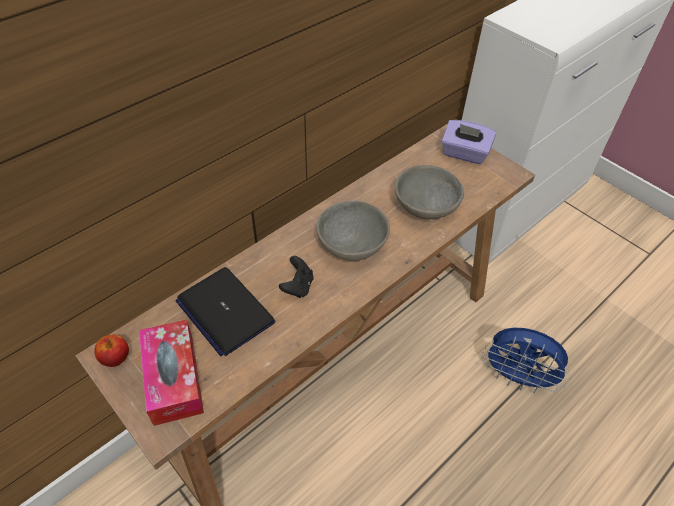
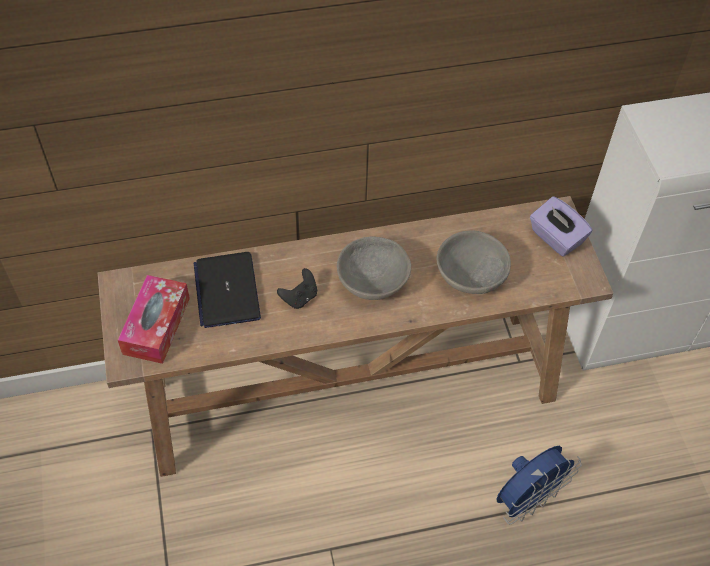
camera: 30 degrees right, 5 degrees up
(115, 358) = (124, 289): apple -> none
(517, 378) = (527, 499): blue fan -> blue fan turned 90 degrees counterclockwise

